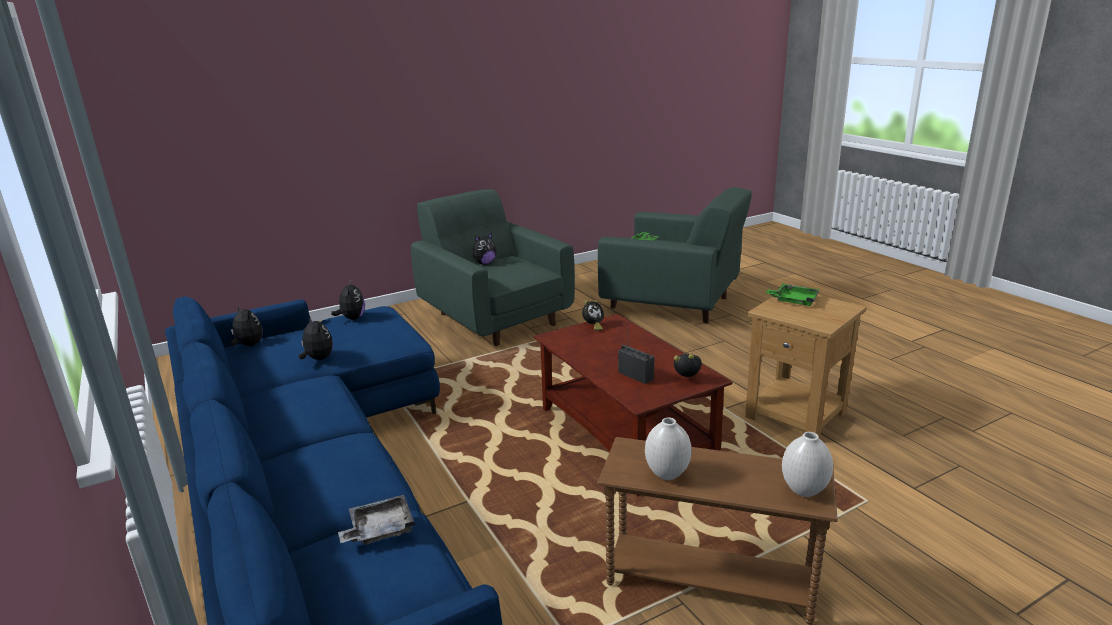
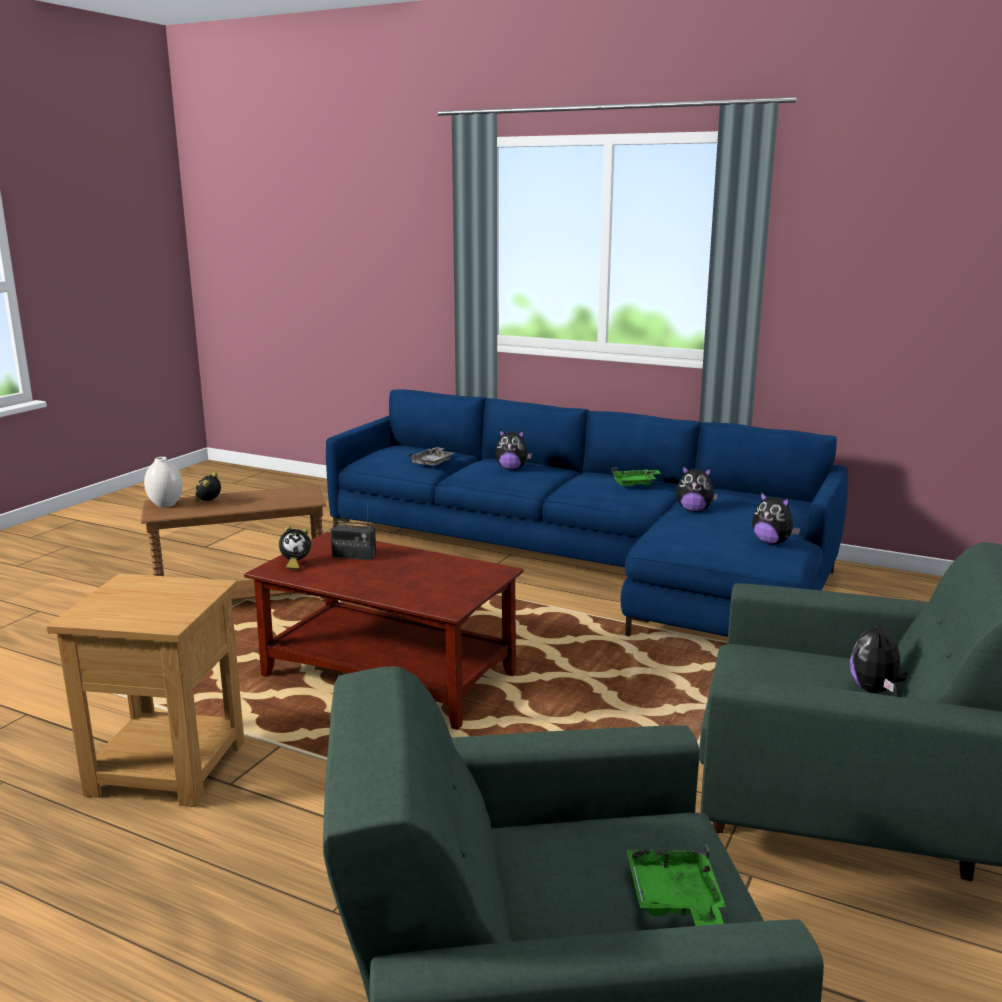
camera: 145 degrees right, 5 degrees down
(248, 345) = (792, 507): plush toy -> plush toy (511, 469)
(593, 327) = (465, 593): alarm clock -> alarm clock (209, 504)
(668, 474) = (270, 494): white vase -> none
(794, 300) = (167, 610): green tray -> green tray (635, 484)

